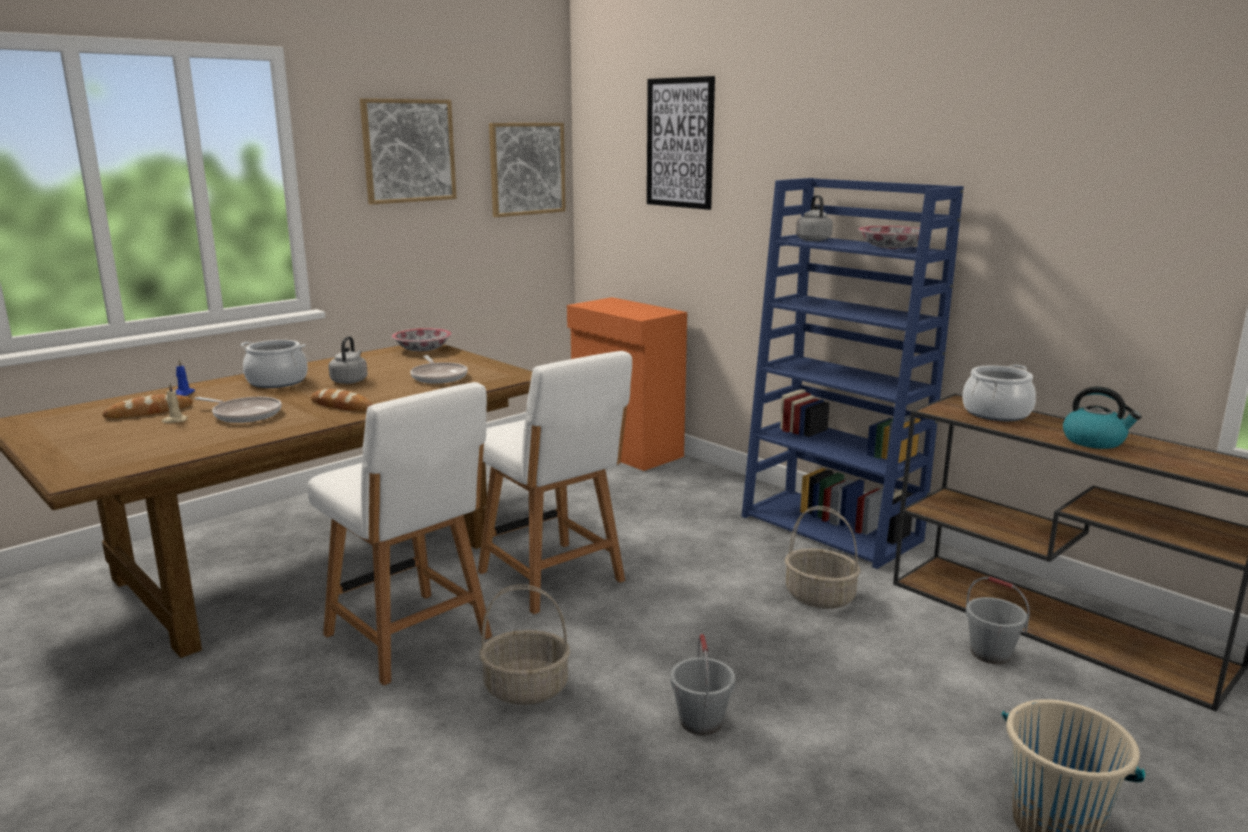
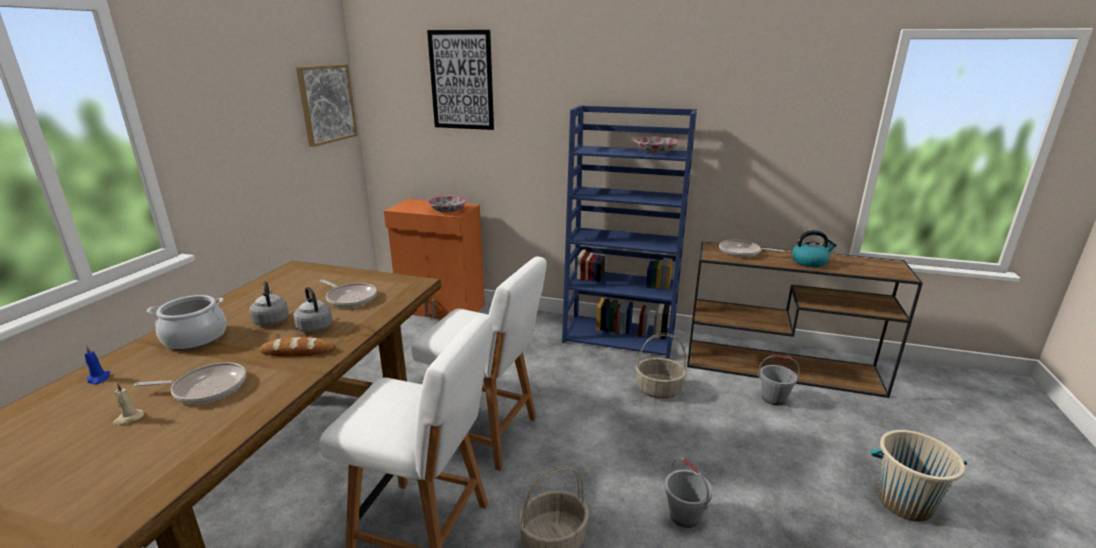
camera: 30 degrees left, 5 degrees up
(149, 412) = (81, 415): bread -> none
(408, 151) = (238, 96): picture -> none
(422, 350) = (300, 272): bowl -> bowl (447, 211)
(812, 240) = (594, 149): grey kettle -> grey kettle (314, 327)
(996, 413) = (742, 252): cooking pot -> frying pan

